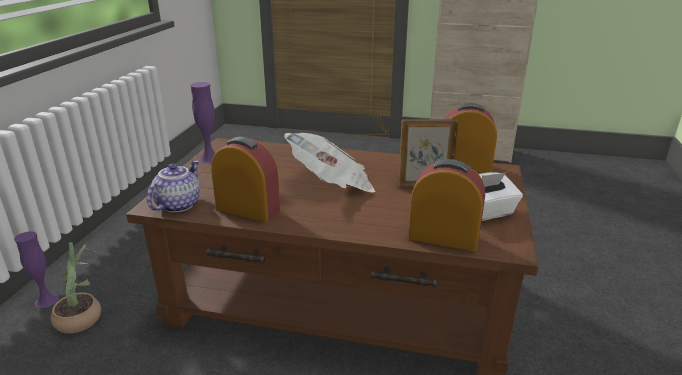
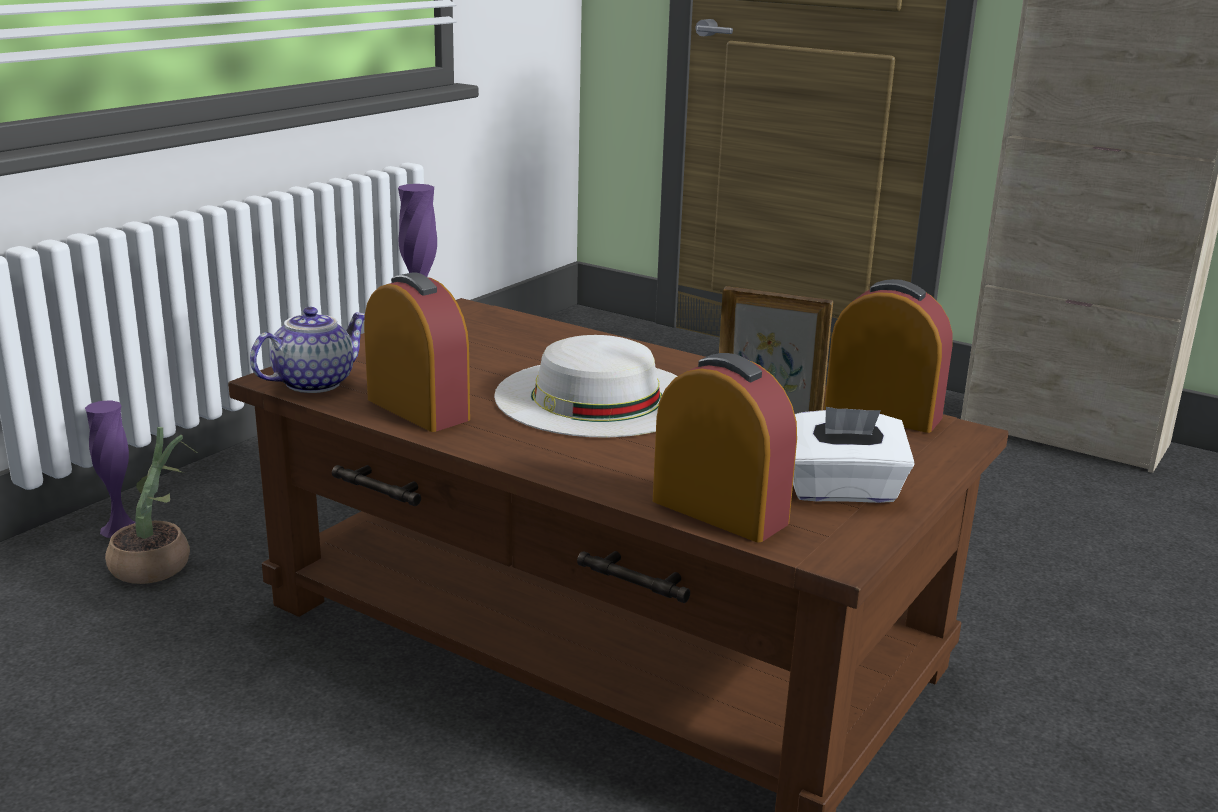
camera: 20 degrees right, 5 degrees down
(332, 183) = (597, 397): newspaper -> white hat

